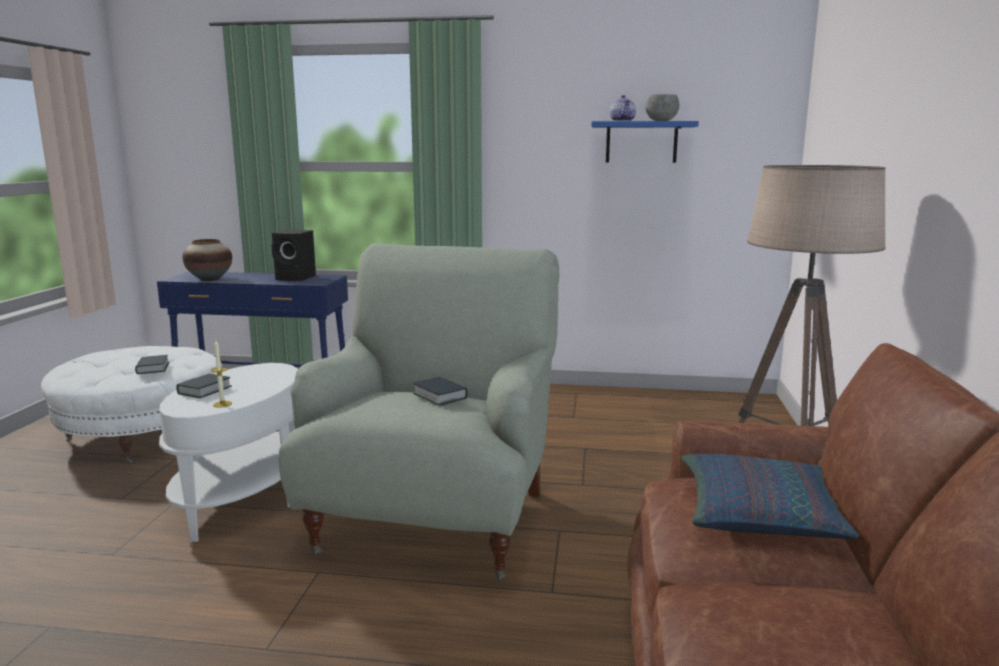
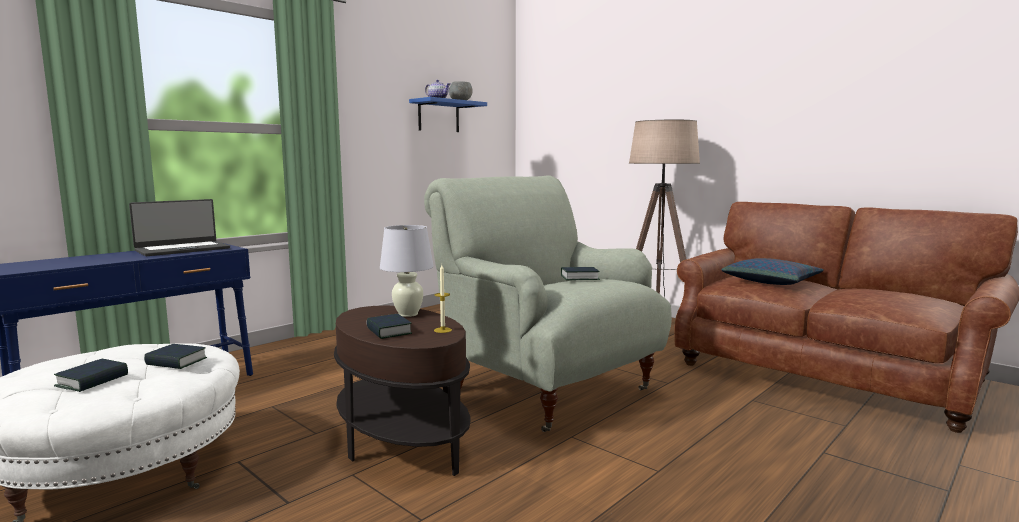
camera: 55 degrees left, 5 degrees down
(102, 366) = (92, 380): none -> book
(209, 279) = (70, 264): vase -> none
(245, 498) = (402, 442): white side table -> brown side table
(269, 381) = (408, 314): none -> white table lamp
(297, 278) = (182, 249): black speaker -> laptop

